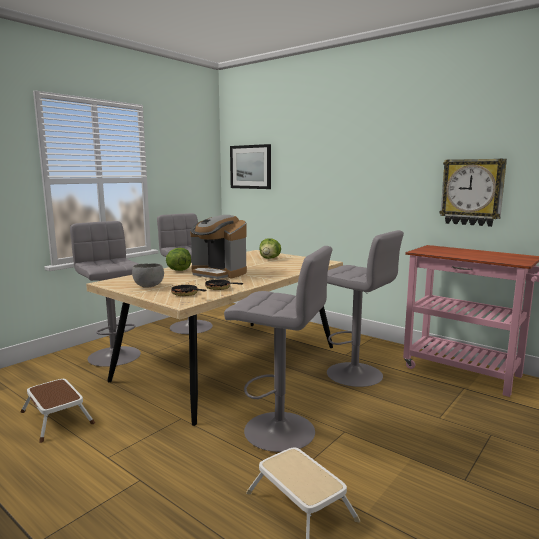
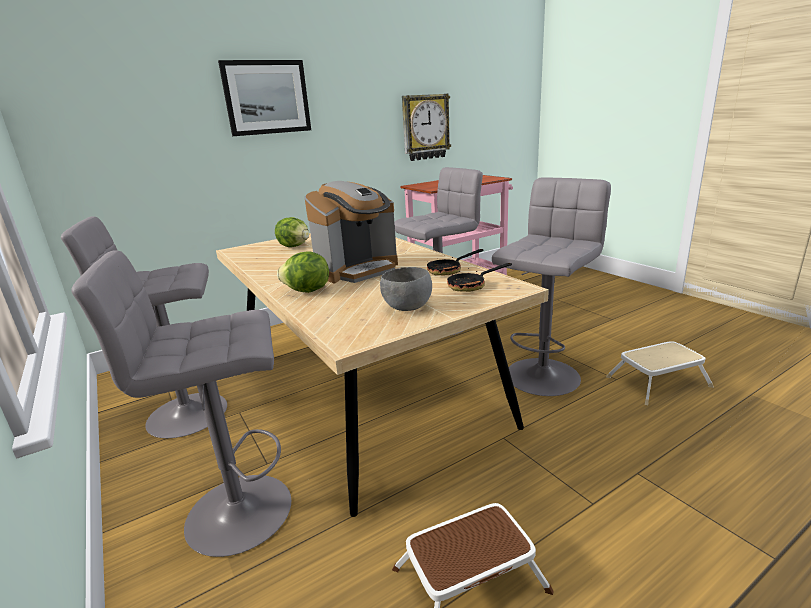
camera: 70 degrees left, 10 degrees up
(250, 167) = (105, 117): picture -> picture (267, 97)

